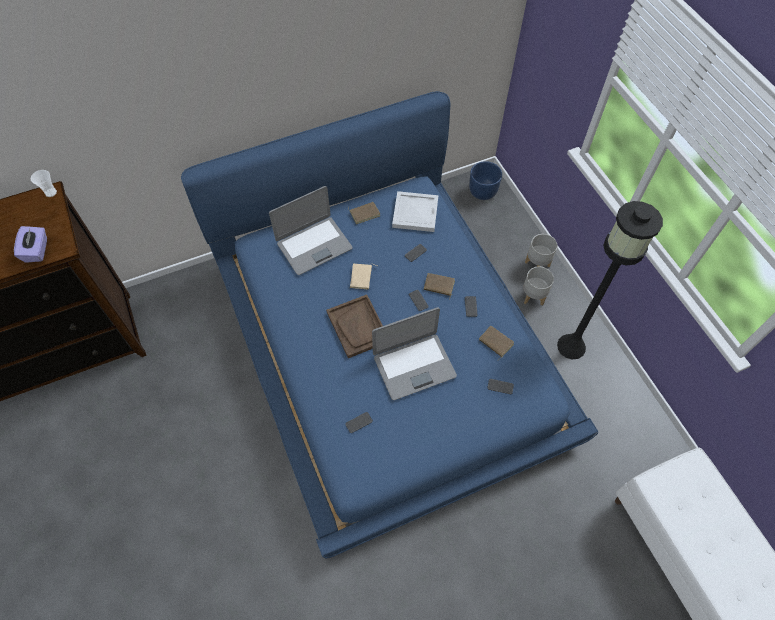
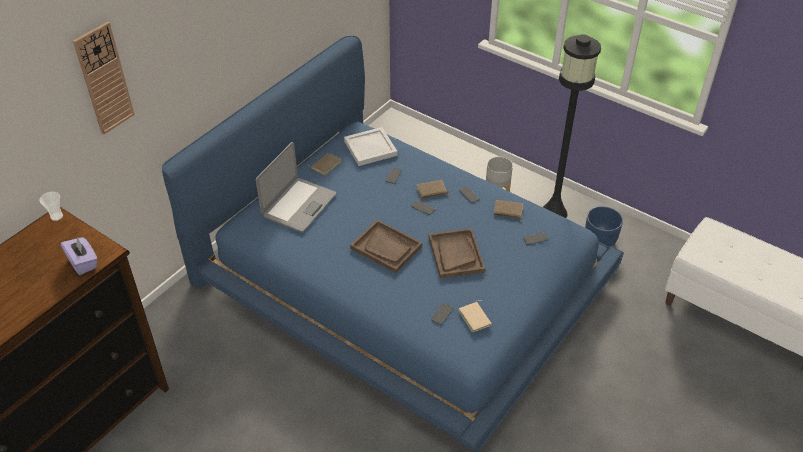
camera: 30 degrees left, 15 degrees down
(115, 79) = (104, 79): none -> wall clock
(362, 277) = (361, 211): beige book -> beige book (475, 318)
(414, 365) = (456, 254): laptop -> brown tray
(483, 191) = (397, 131): blue planter -> blue planter (600, 240)
(537, 264) = (483, 166): grey planter -> none

